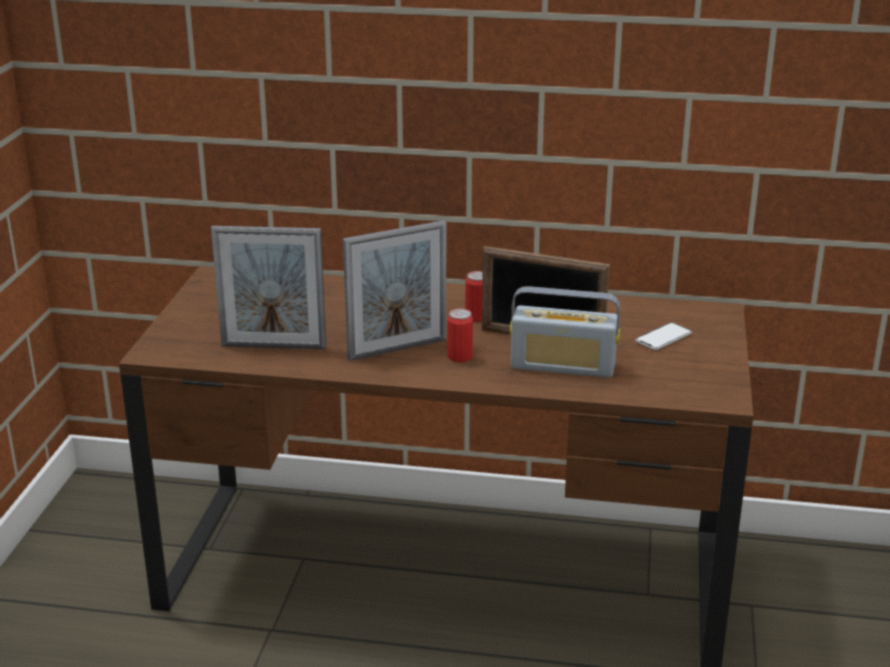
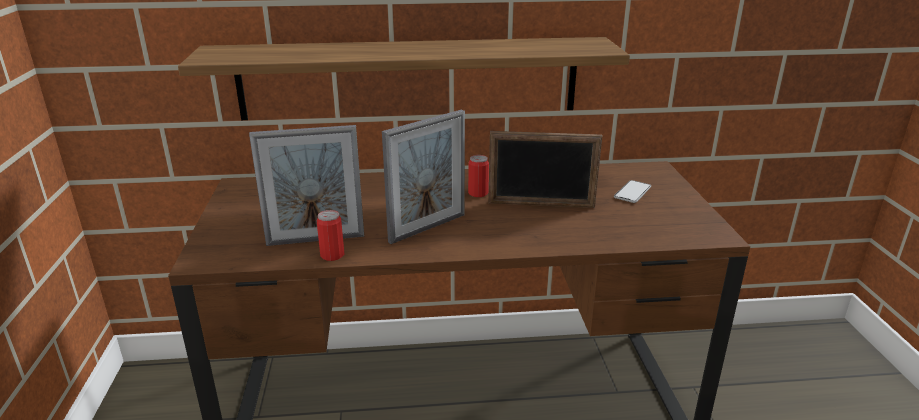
camera: 15 degrees left, 0 degrees up
(418, 171) = (409, 78): none -> shelf
(459, 357) = (484, 228): can -> can (332, 255)
(563, 366) = (573, 225): radio -> none

